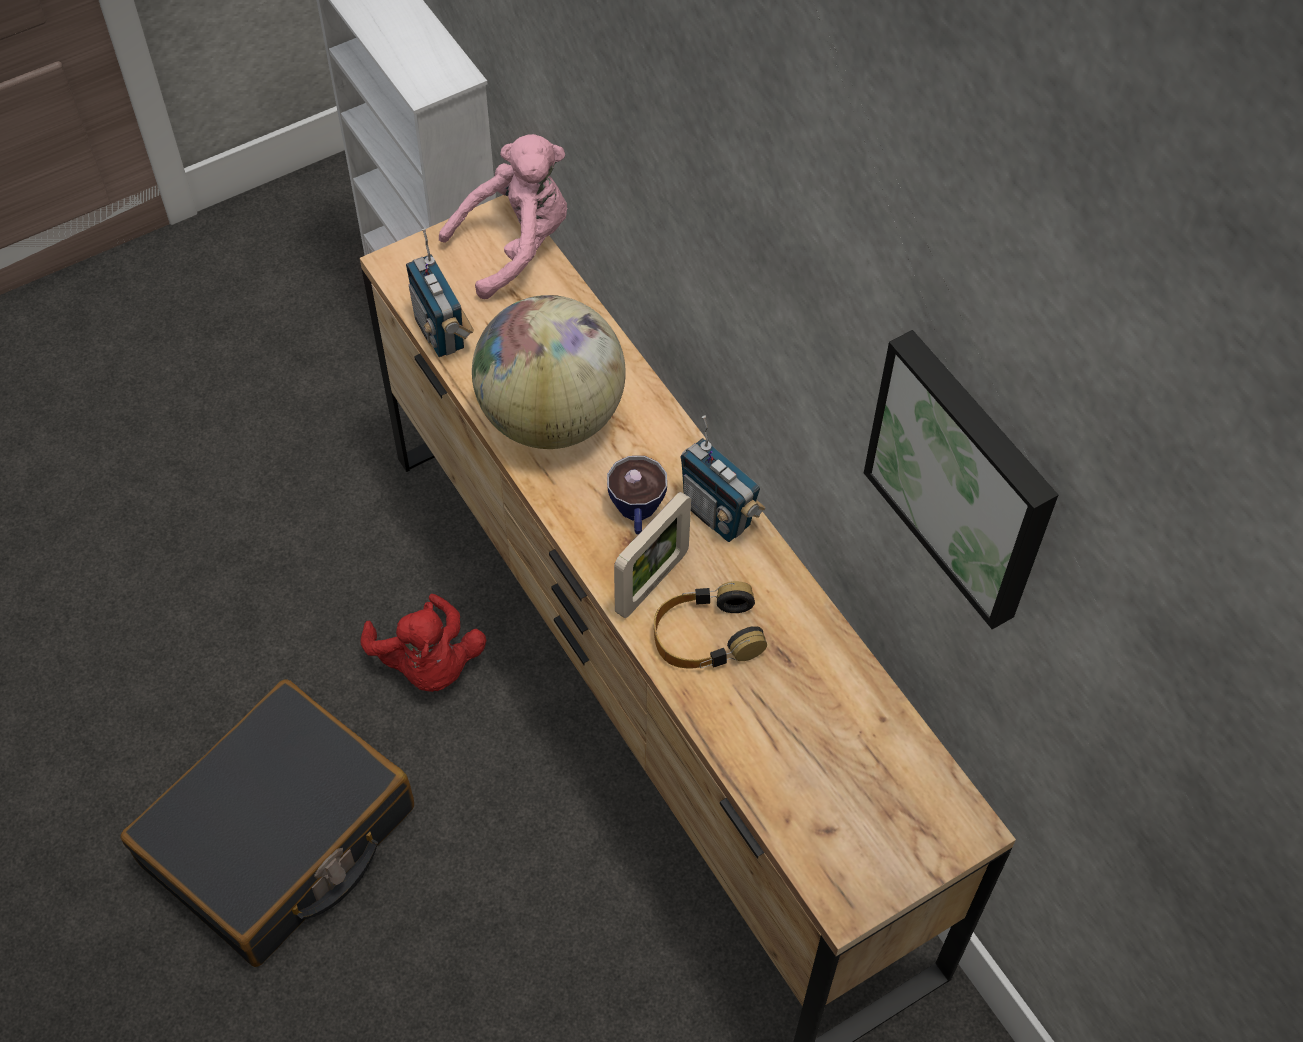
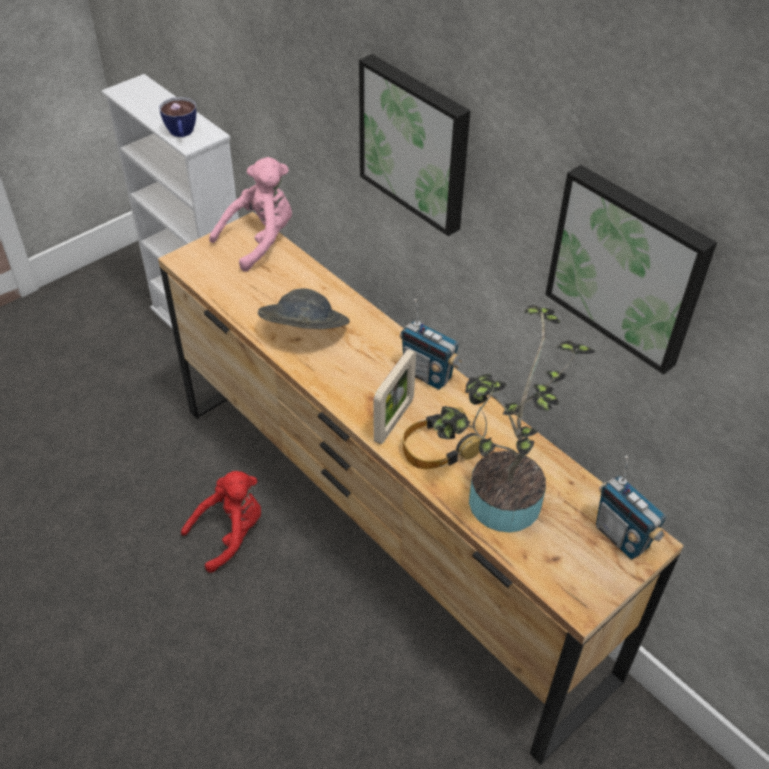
camera: 10 degrees left, 10 degrees down
(279, 838) = (143, 663): black suitcase -> none
(428, 664) = (230, 533): red plush toy -> red plush toy turned 90 degrees counterclockwise
(441, 333) = (220, 293): radio -> radio (622, 537)
(551, 417) = (303, 332): globe -> grey hat
(637, 513) = (374, 381): cup -> cup (182, 134)
(724, 205) = (416, 143): none -> picture
(766, 737) = (496, 505): none -> potted plant

